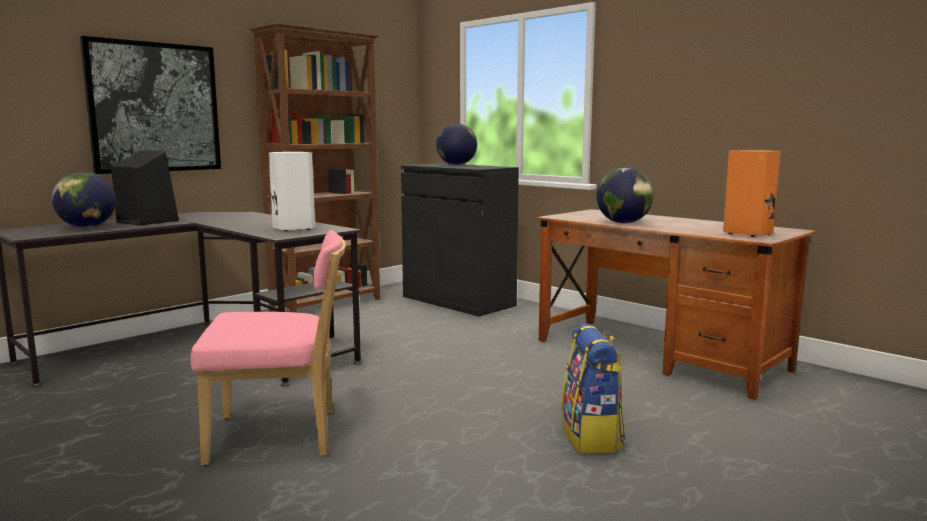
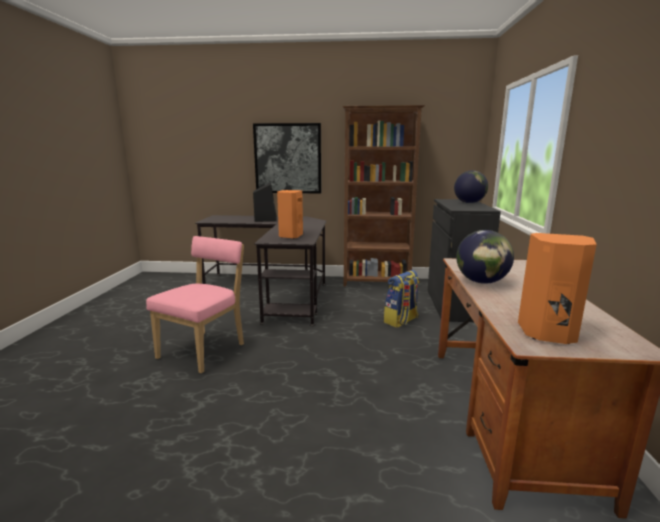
camera: 50 degrees right, 5 degrees up
(86, 227) = (237, 219): globe -> none
(281, 436) = (205, 349): pink chair -> pink chair turned 105 degrees counterclockwise
(292, 228) = (290, 236): white speaker -> orange speaker
(592, 437) = (303, 444): backpack -> backpack (401, 321)

